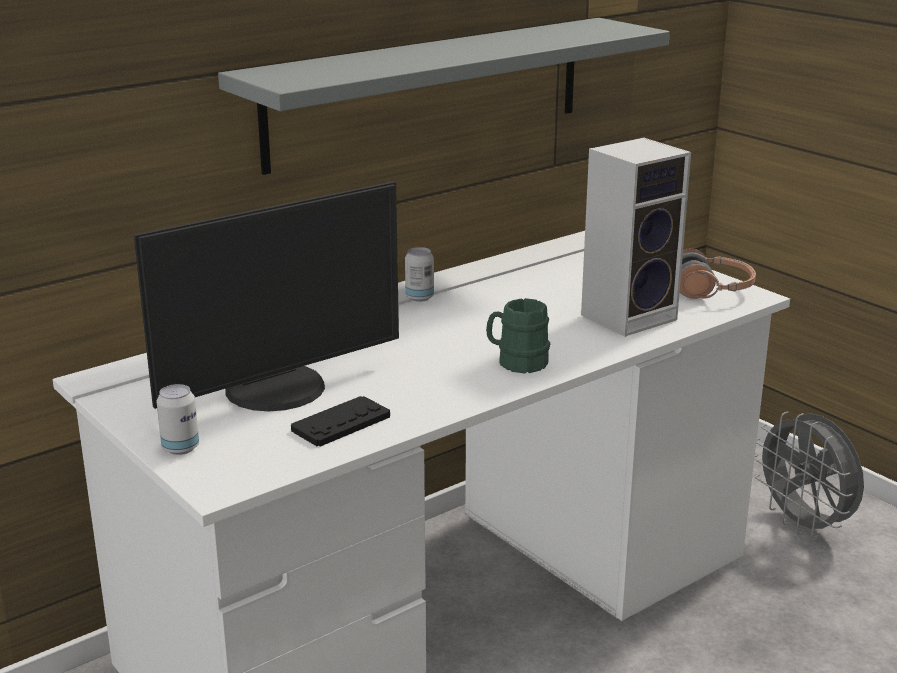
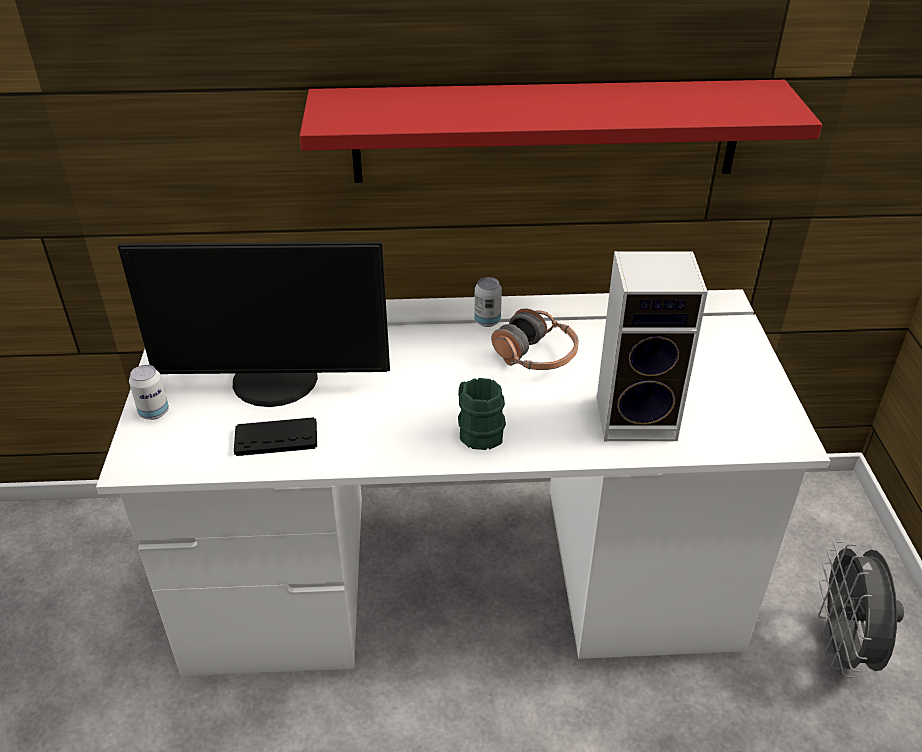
camera: 35 degrees right, 15 degrees up
(429, 91) = (546, 131): grey shelf -> red shelf
(711, 290) = (758, 416): headphones -> headphones (535, 356)

